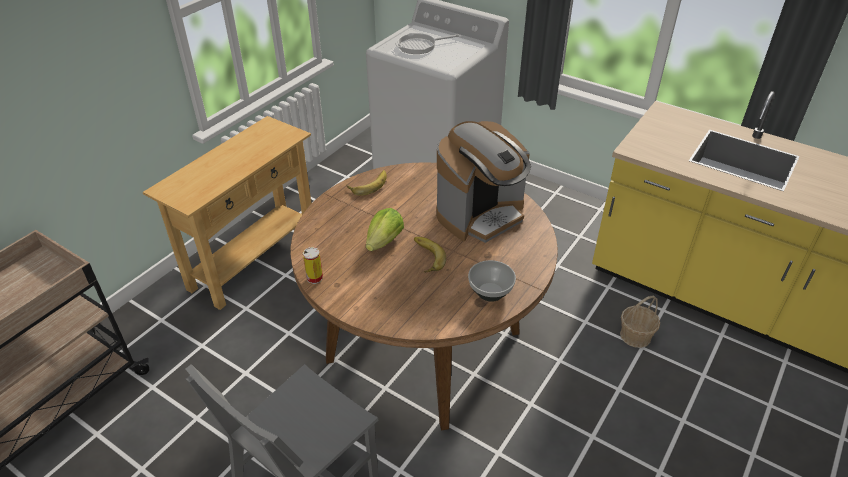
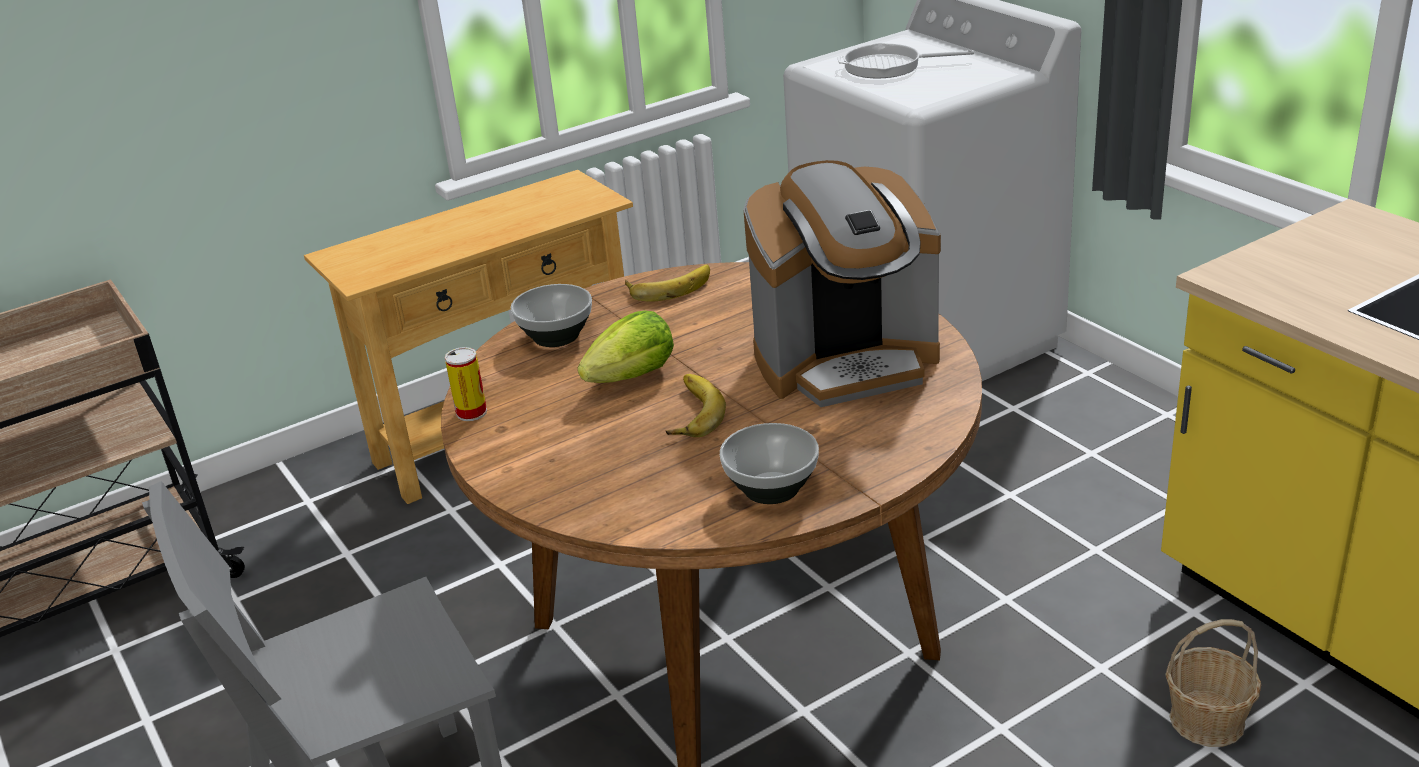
camera: 25 degrees right, 10 degrees down
(330, 224) = (557, 336): none -> bowl

